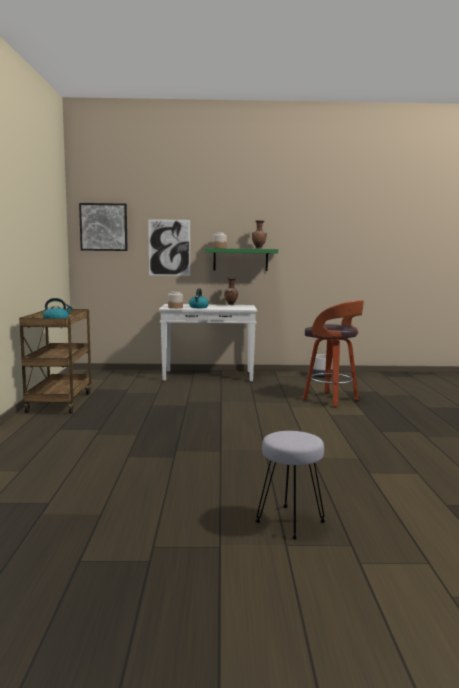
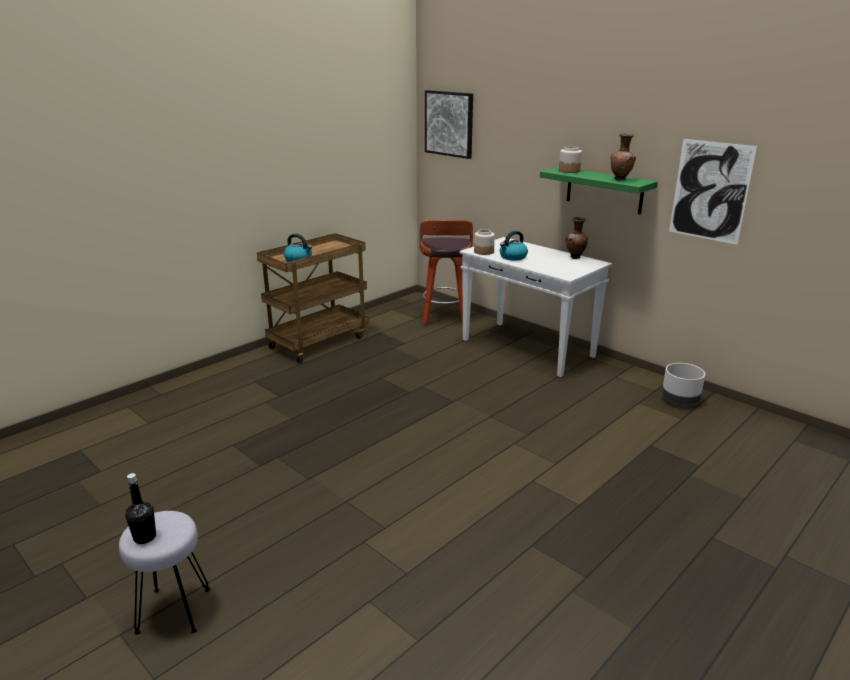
camera: 45 degrees right, 15 degrees up
(169, 247) = (516, 160): picture -> picture (710, 191)
(295, 441) = (145, 537): none -> black bottle
(332, 400) = (592, 455): stool -> stool (444, 317)

